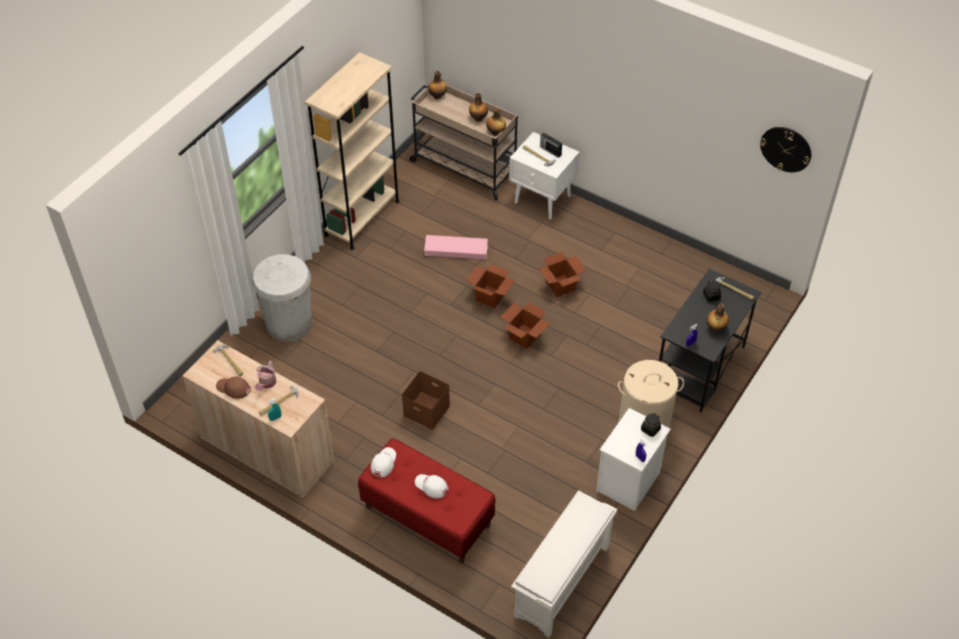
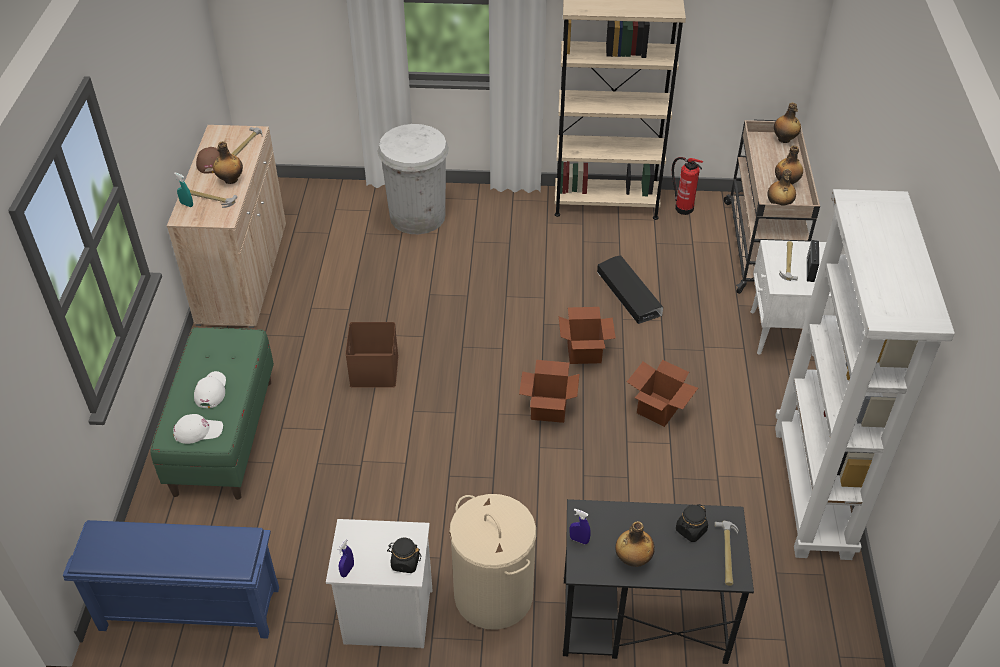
camera: 60 degrees right, 5 degrees down
(266, 384) = (230, 180): watering can -> bottle
(383, 463) = (223, 337): white cap -> white cap (198, 431)
(398, 183) = (683, 207): none -> fire extinguisher
(427, 517) = (223, 436): red bench -> green bench
(456, 250) = (628, 293): pink storage box -> black storage box
(562, 583) = (188, 609): white shoe rack -> blue shoe rack
(663, 252) = (813, 492): none -> white bookcase
(786, 149) = (963, 433): wall clock -> none

